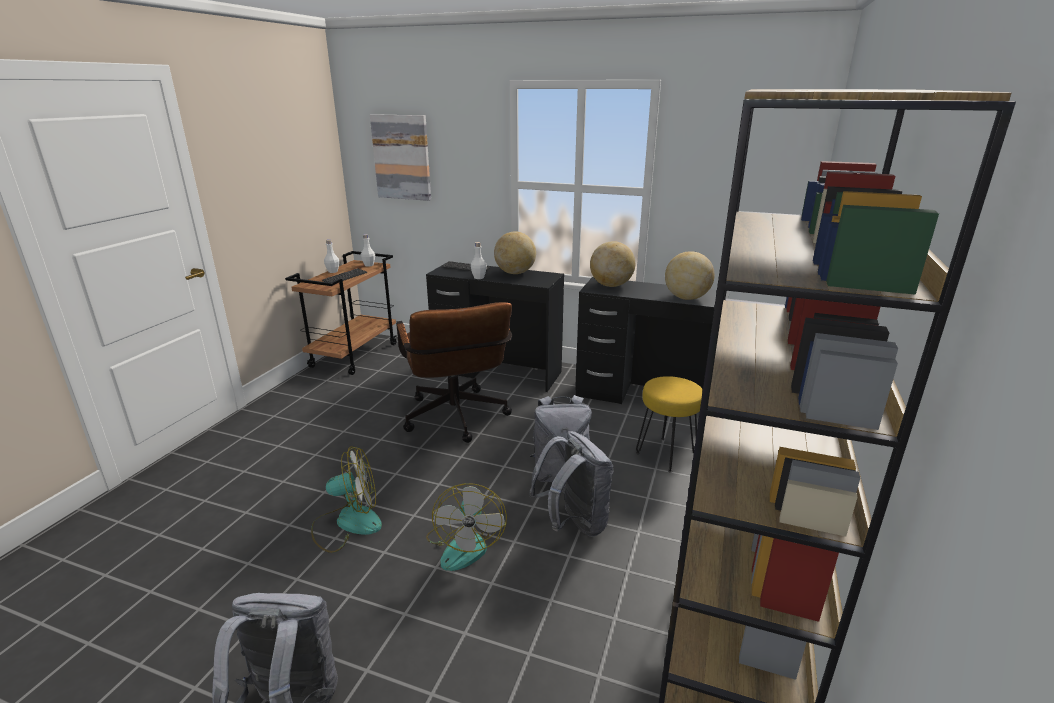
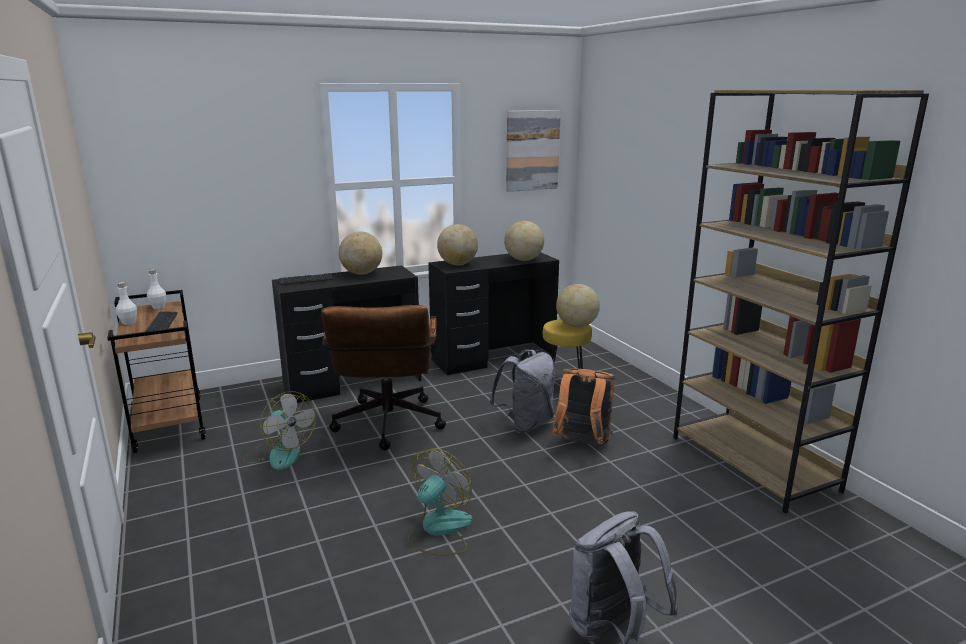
camera: 45 degrees left, 5 degrees down
(402, 157) = (186, 171): picture -> picture (532, 150)
(457, 420) = (387, 427): brown office chair -> brown office chair turned 60 degrees clockwise
(465, 544) = (543, 491): fan -> fan (279, 454)
(478, 277) = (339, 284): white bottle -> none
(574, 523) = (582, 444): grey backpack -> orange backpack
(682, 391) = (576, 325): none -> globe

